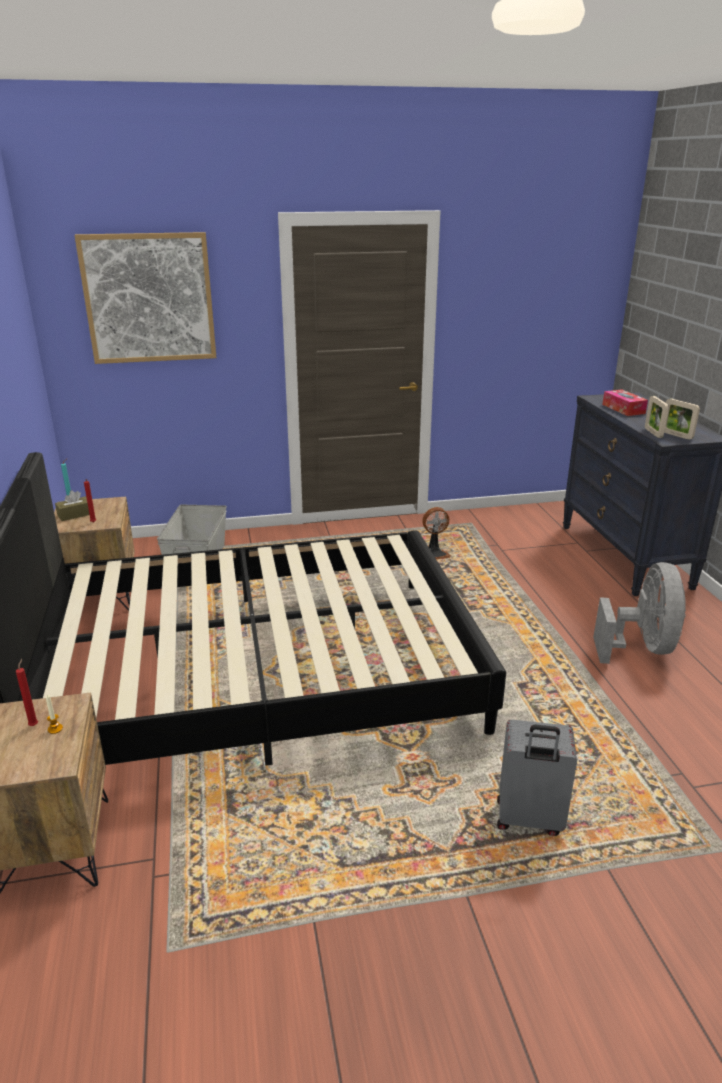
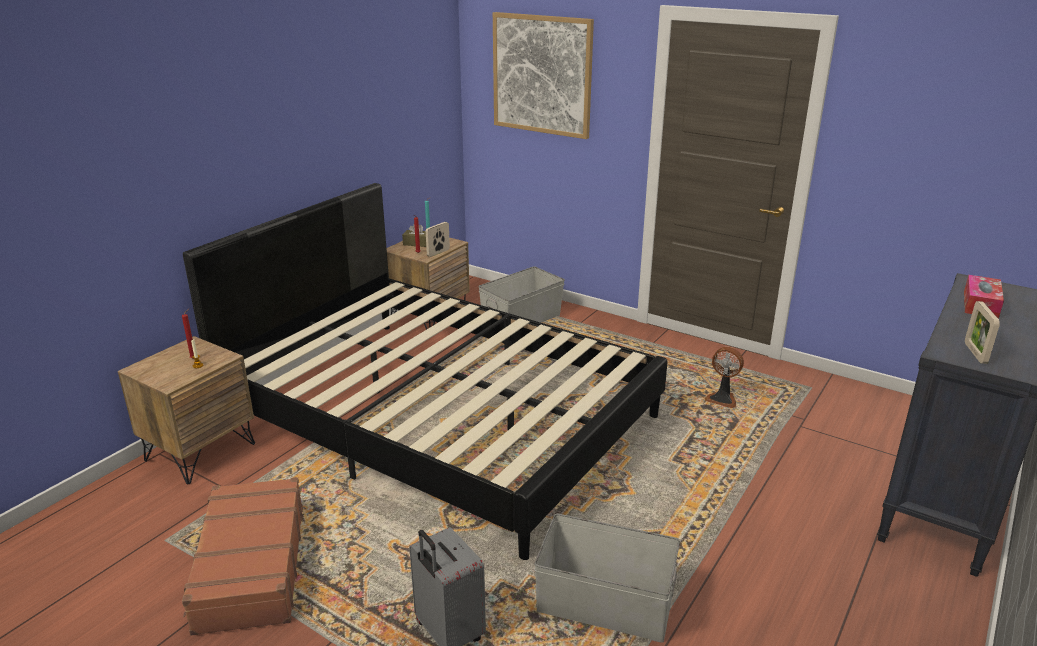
camera: 45 degrees right, 0 degrees up
(300, 901) = (250, 567): none -> brown suitcase
(581, 727) = (605, 606): none -> grey storage box
(641, 647) = (792, 586): grey fan -> none
(653, 433) = (948, 340): picture frame -> picture frame (438, 253)

